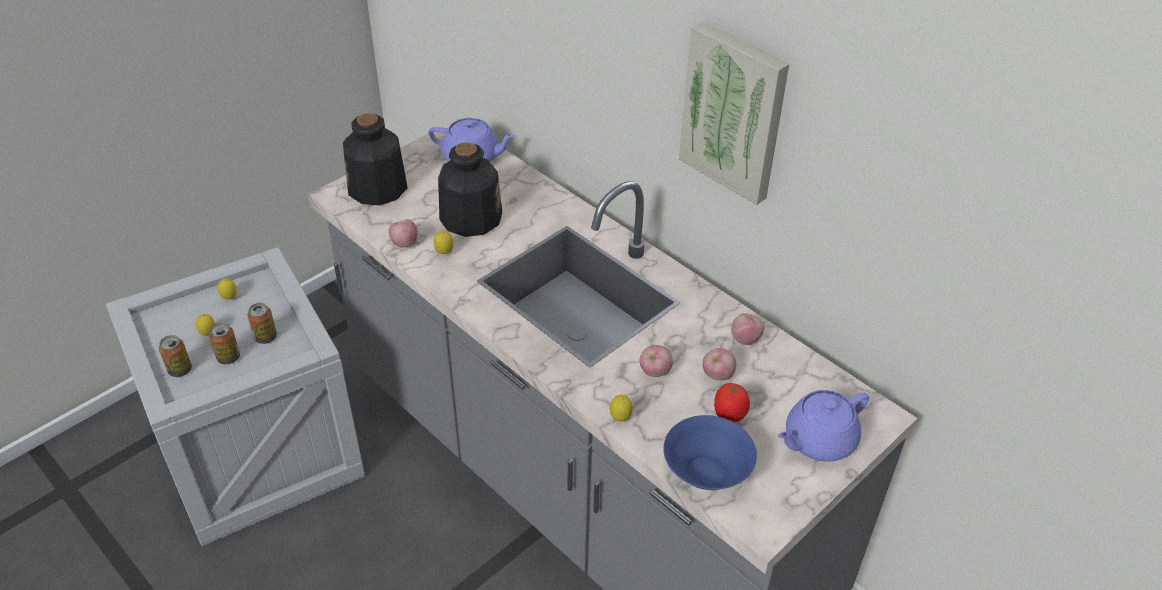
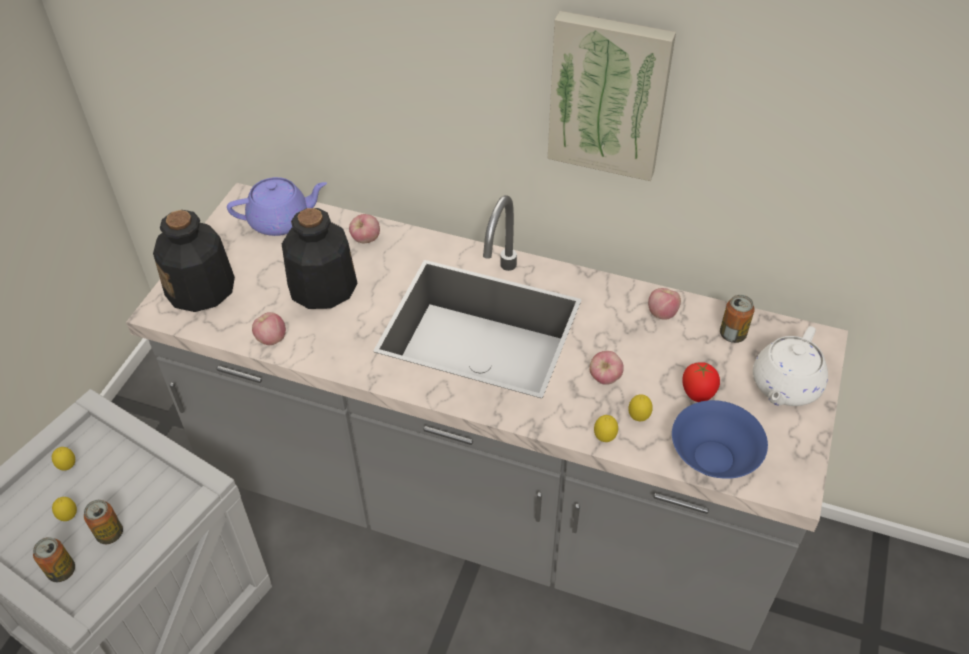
camera: 25 degrees left, 5 degrees up
(265, 337) = (138, 494): can -> can (732, 334)
(444, 253) = (320, 334): lemon -> lemon (638, 418)
(717, 375) = (661, 359): apple -> apple (366, 240)
(818, 440) = (785, 386): purple teapot -> white teapot

